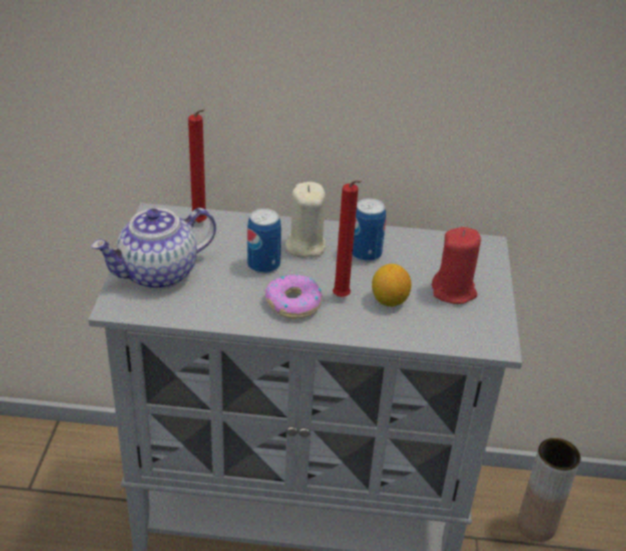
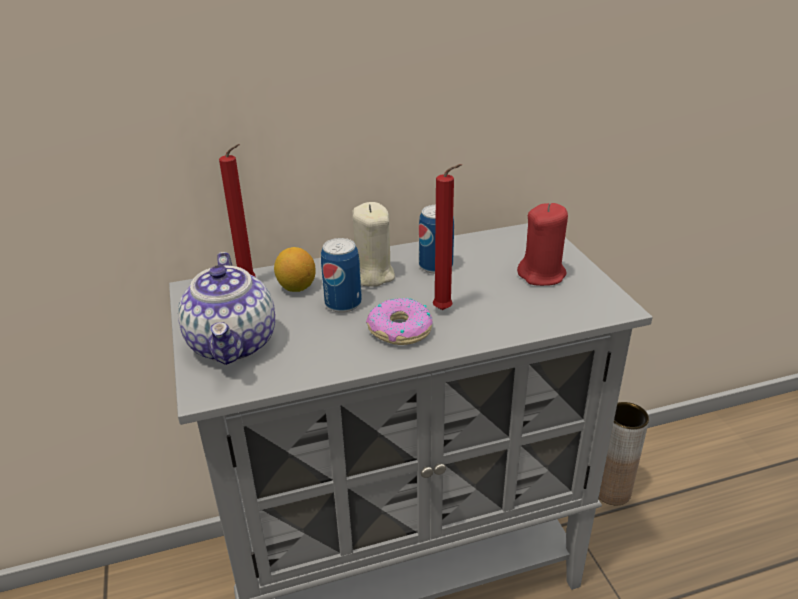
camera: 20 degrees left, 5 degrees down
(158, 274) = (234, 344): teapot -> teapot turned 45 degrees counterclockwise
(389, 301) = (490, 300): lemon -> lemon (296, 287)

